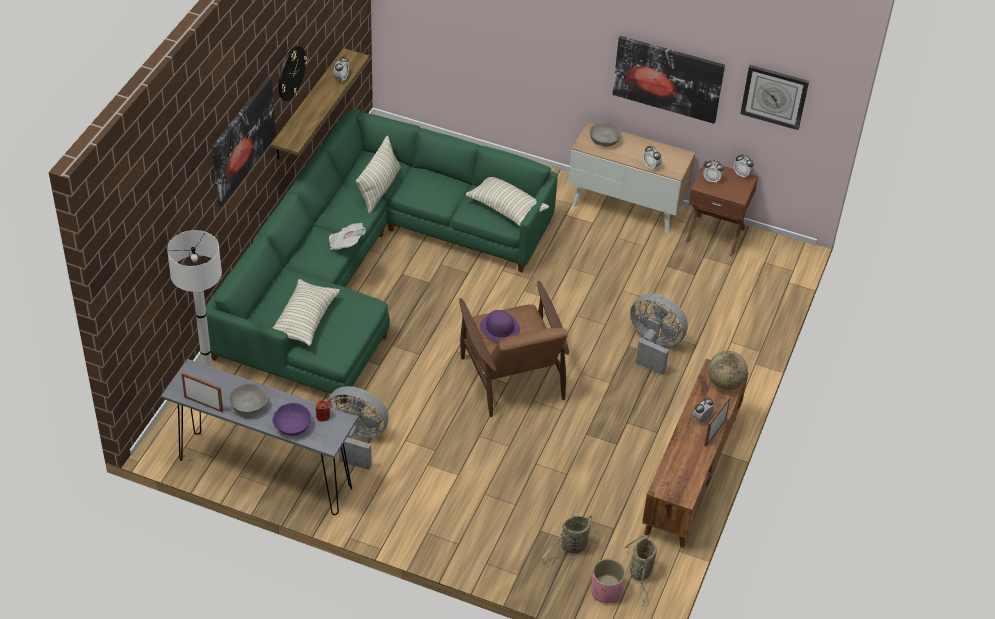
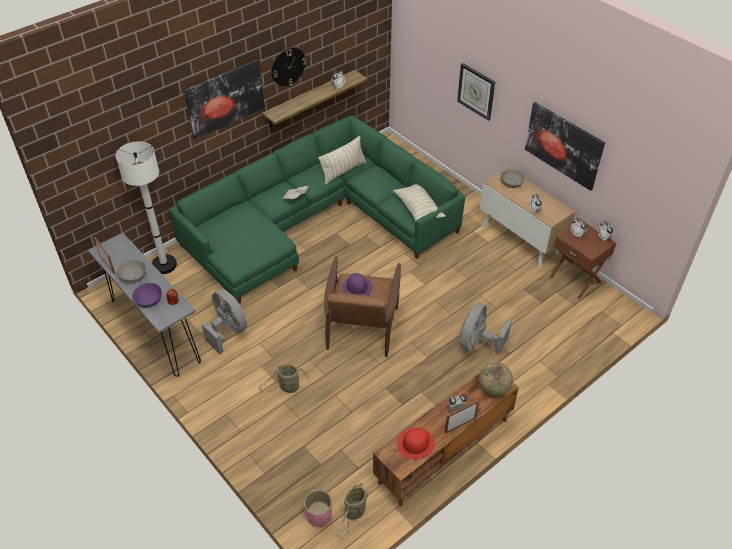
camera: 30 degrees right, 0 degrees up
(305, 319) = (232, 237): pillow -> none
(572, 547) = (317, 469): basket -> basket (288, 387)
(654, 346) = (477, 343): grey fan -> grey fan turned 120 degrees counterclockwise
(683, 468) = (415, 443): none -> red hat
(774, 96) = (638, 179): wall clock -> wall clock (476, 91)

